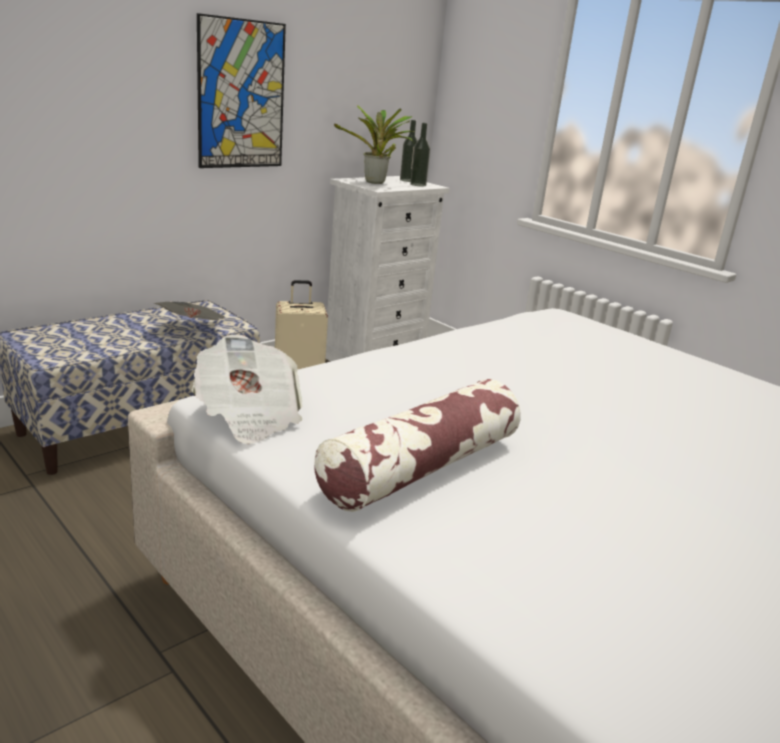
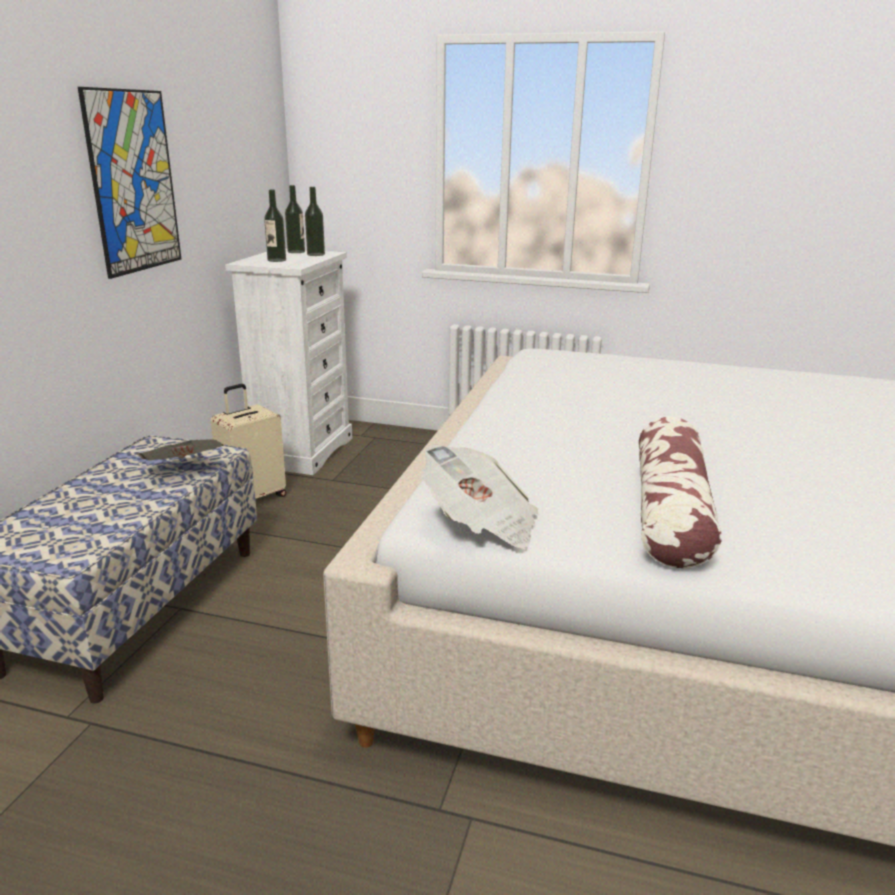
camera: 30 degrees left, 0 degrees up
(376, 183) = (276, 260): potted plant -> bottle

